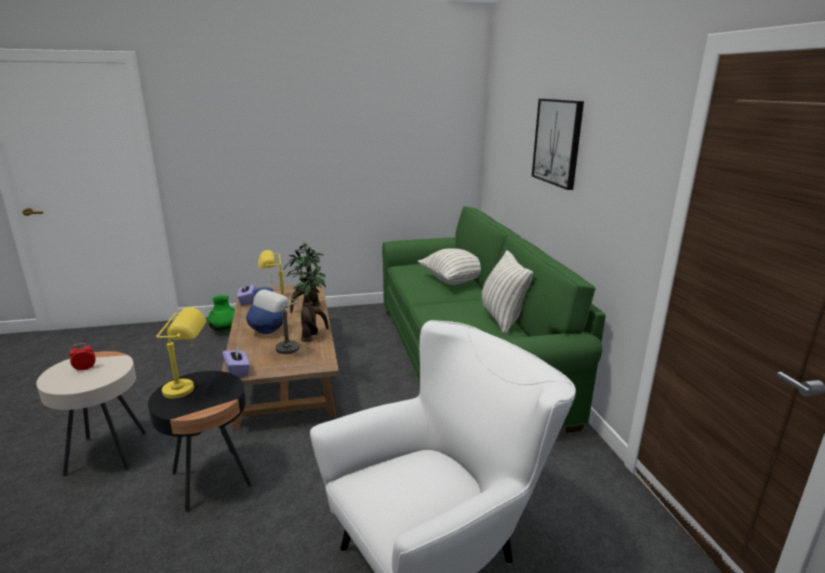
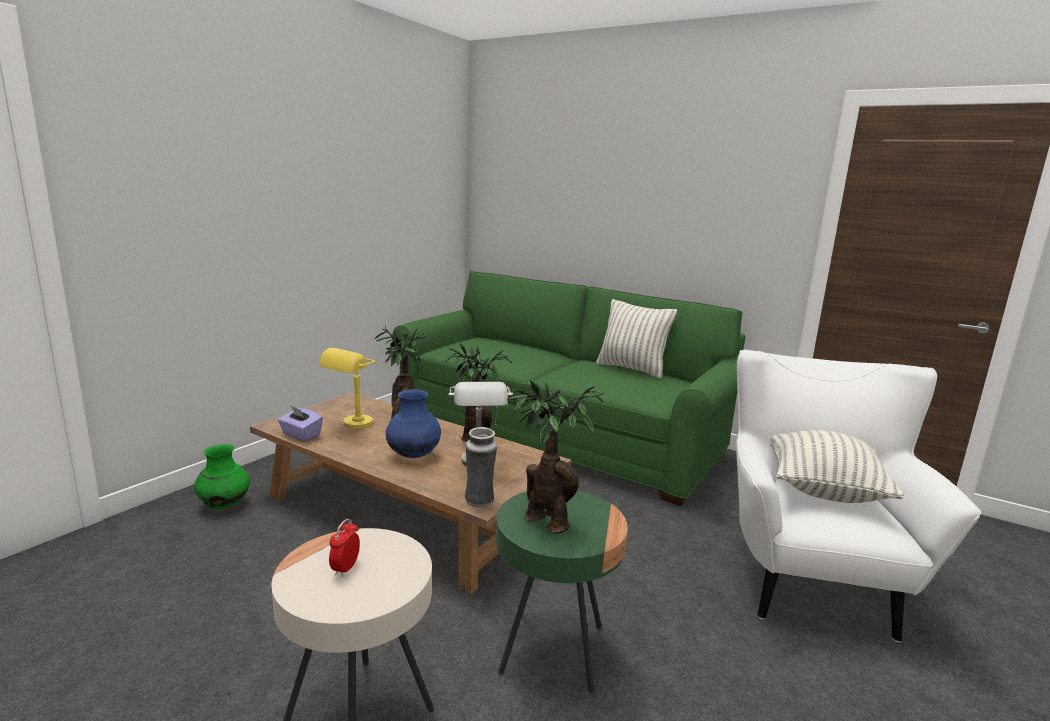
camera: 45 degrees left, 5 degrees down
(189, 389) = (544, 519): yellow table lamp -> potted plant
(211, 479) = (552, 649): black side table -> green side table
(237, 371) = (479, 501): purple tissue box -> vase
(454, 280) = (523, 350): pillow -> pillow (823, 490)
(557, 142) = (632, 187): picture -> none

